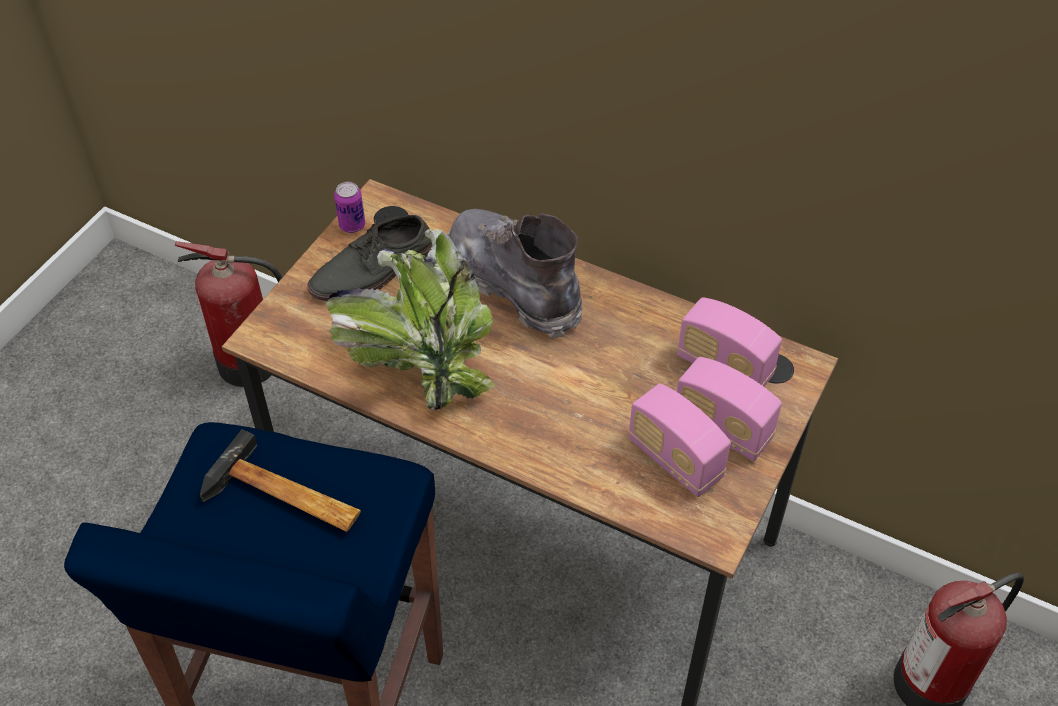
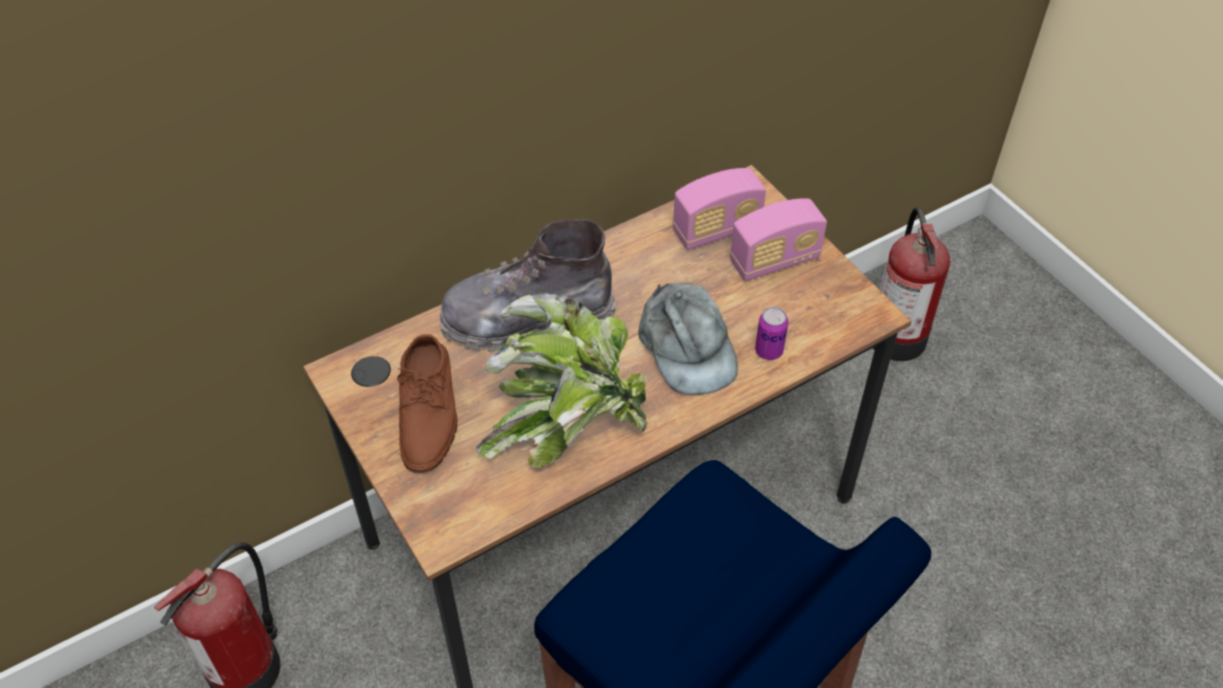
camera: 60 degrees left, 0 degrees up
(285, 499) = (682, 579): hammer -> none
(352, 225) = (355, 404): can -> can (769, 351)
(374, 271) = (429, 412): grey shoe -> brown shoe
(563, 407) = (687, 347): none -> grey cap
(675, 459) = (786, 303): radio -> none

